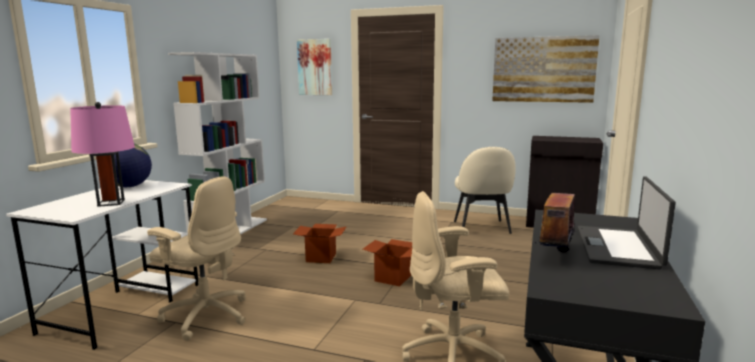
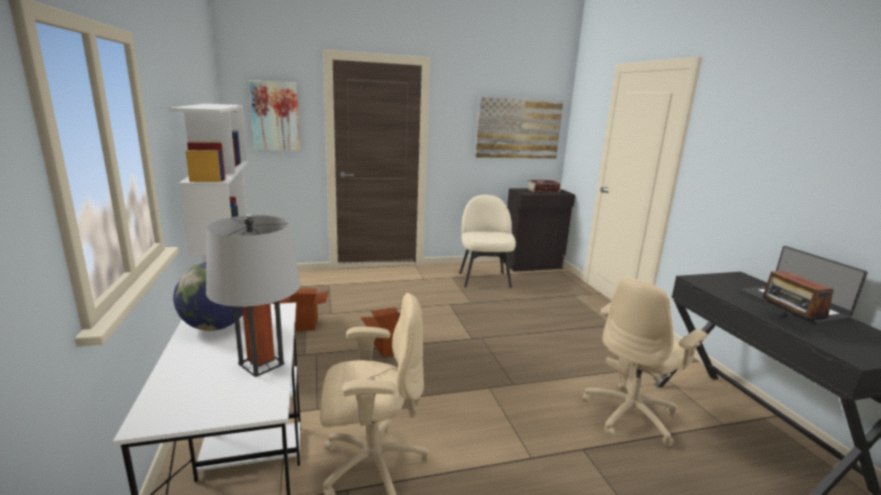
camera: 35 degrees left, 5 degrees up
(111, 203) = (261, 364): pink table lamp -> grey table lamp
(393, 278) = (487, 352): cardboard box -> cardboard box (303, 324)
(482, 228) = (484, 279): beige chair -> beige chair turned 150 degrees counterclockwise
(571, 138) = (543, 190): none -> book

